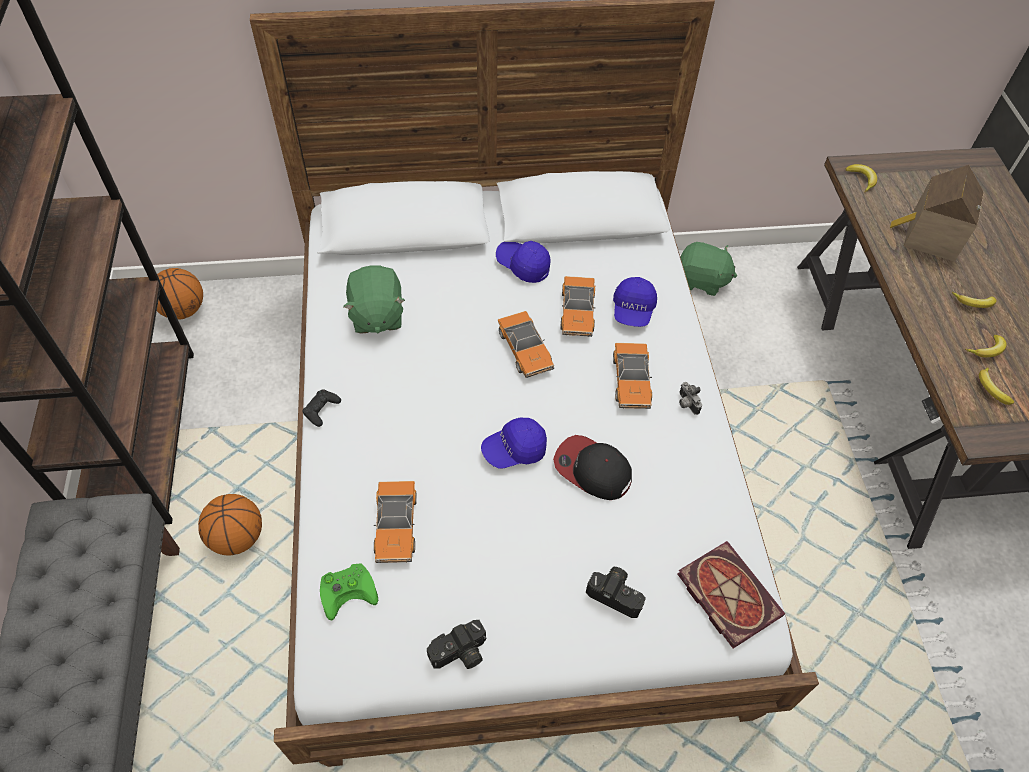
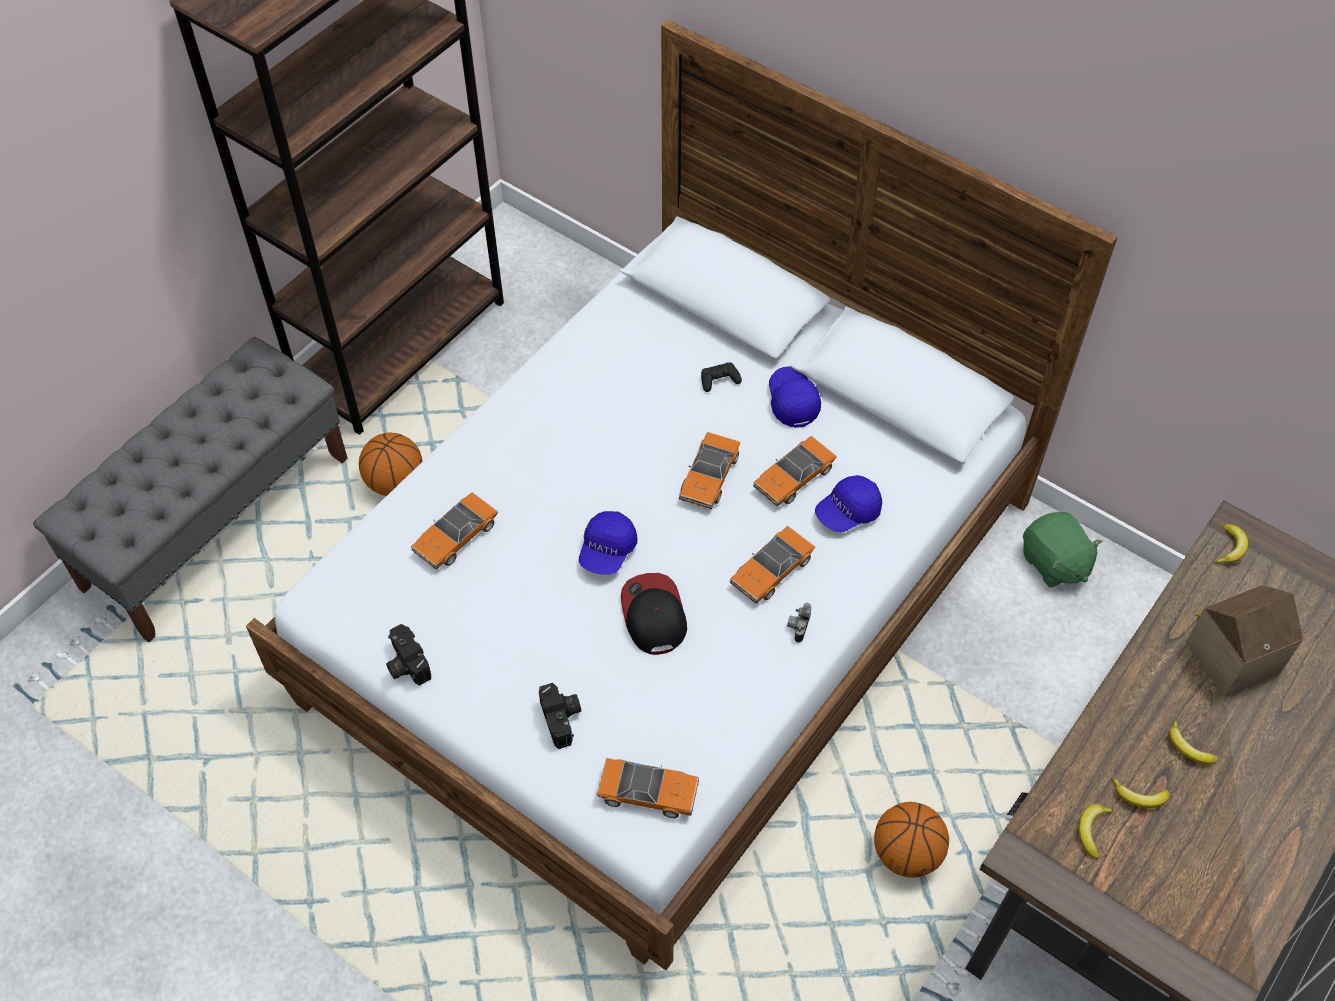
camera: 45 degrees right, 0 degrees up
(183, 310) = (531, 257): basketball -> basketball (907, 853)
(321, 410) = (496, 407): black game controller -> black game controller (719, 380)
(349, 589) = (378, 556): green game controller -> none
(376, 315) = (618, 359): green plush toy -> none
(460, 654) = (405, 663): camera -> camera turned 45 degrees clockwise
(514, 450) = (607, 551): blue cap -> blue cap turned 90 degrees counterclockwise
(725, 594) = (648, 792): book -> toy car

